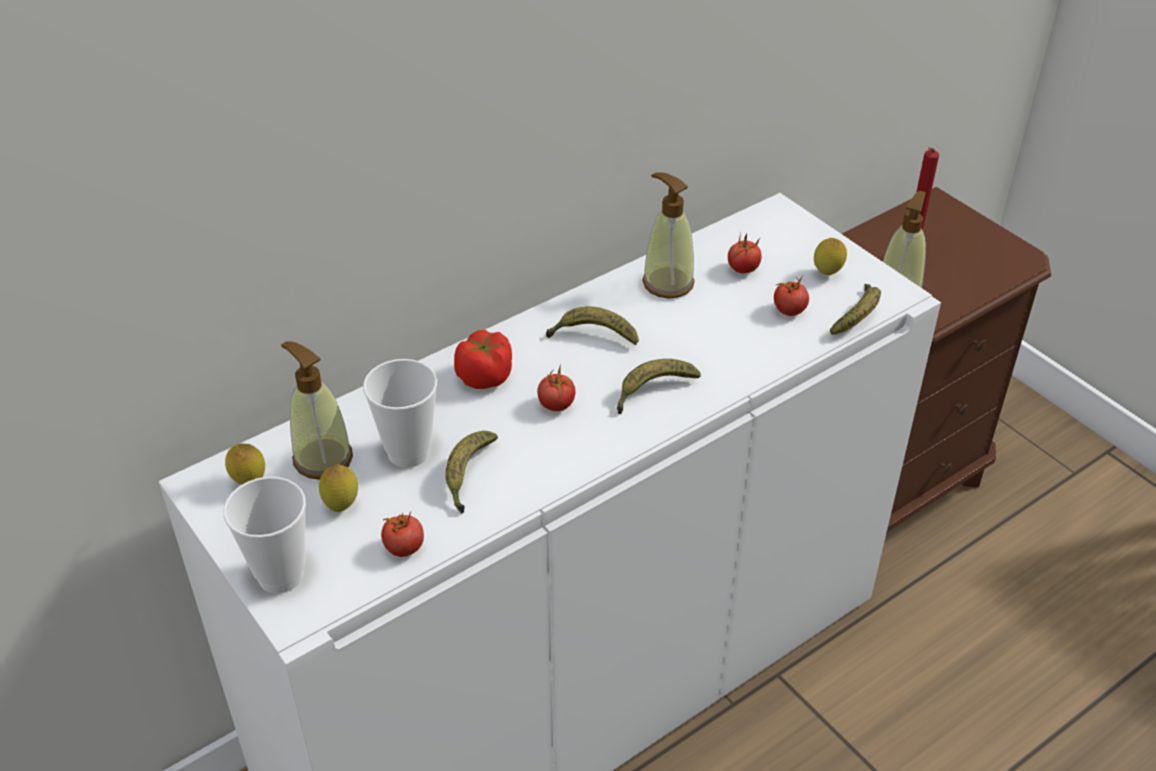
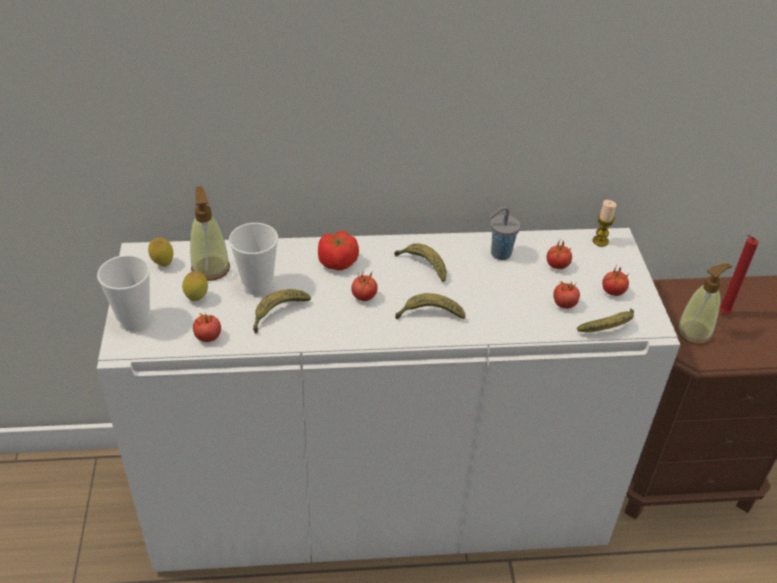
camera: 30 degrees right, 0 degrees up
(667, 283) = (499, 254): soap dispenser -> grey cup
(764, 221) = (600, 241): none -> candle
(827, 274) = (612, 292): lemon -> tomato

